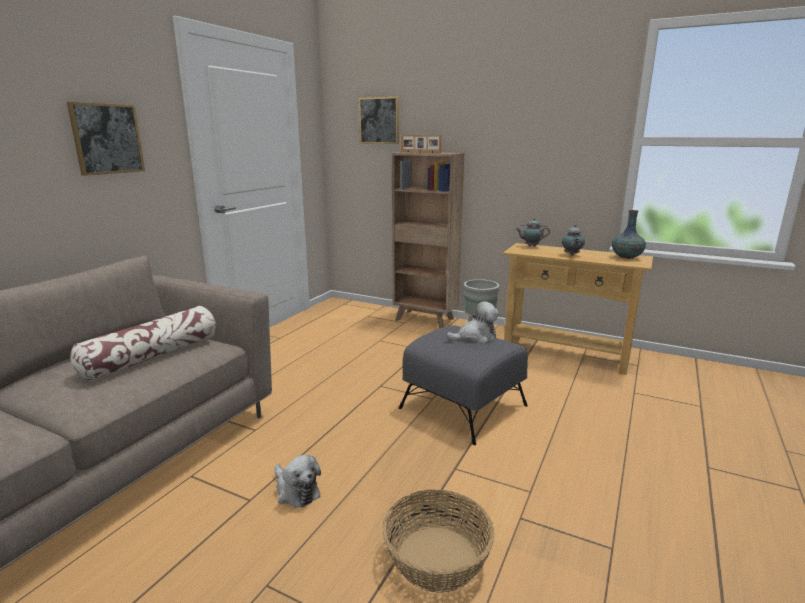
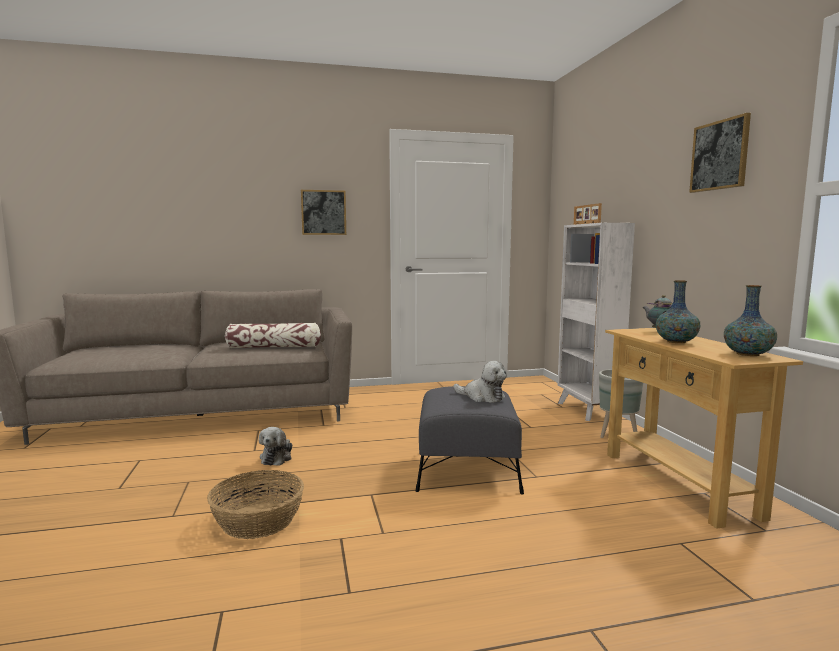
camera: 50 degrees right, 10 degrees down
(379, 120) = (581, 196): picture -> picture (720, 155)
(425, 320) = (587, 411): brown bookcase -> white bookcase
(571, 255) = (676, 342): teapot -> vase

